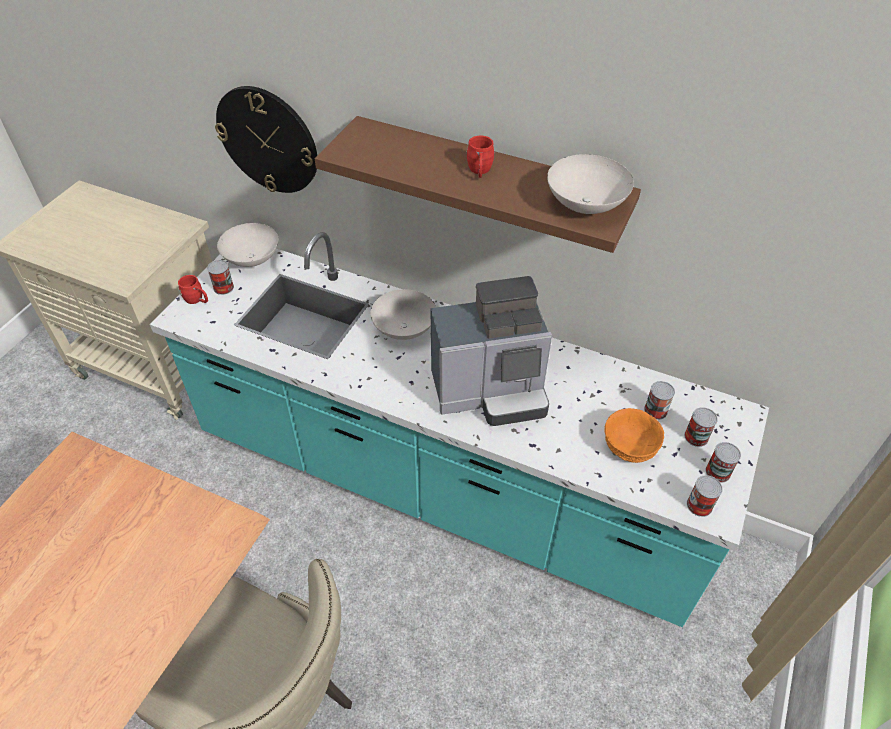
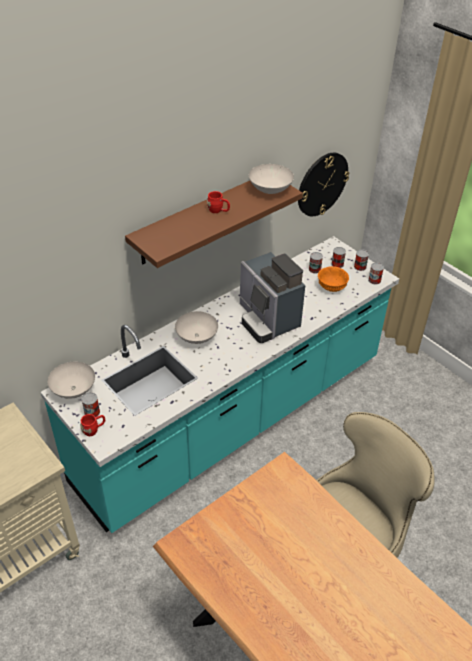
camera: 65 degrees left, 5 degrees down
(268, 140) = (61, 298): wall clock -> wall clock (322, 184)
(491, 391) = (267, 319): coffee machine -> coffee machine turned 135 degrees clockwise

